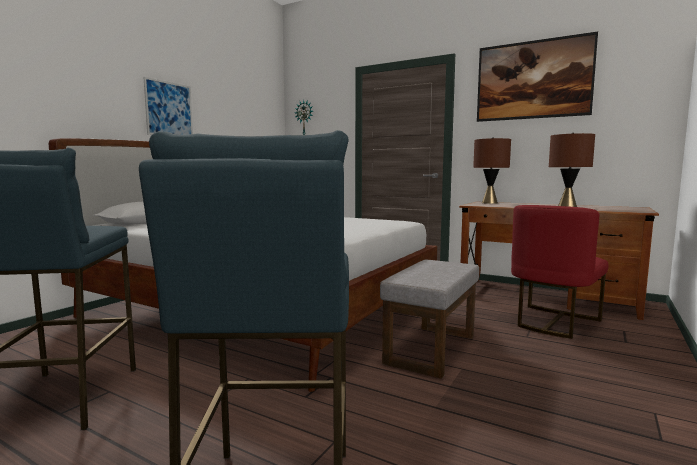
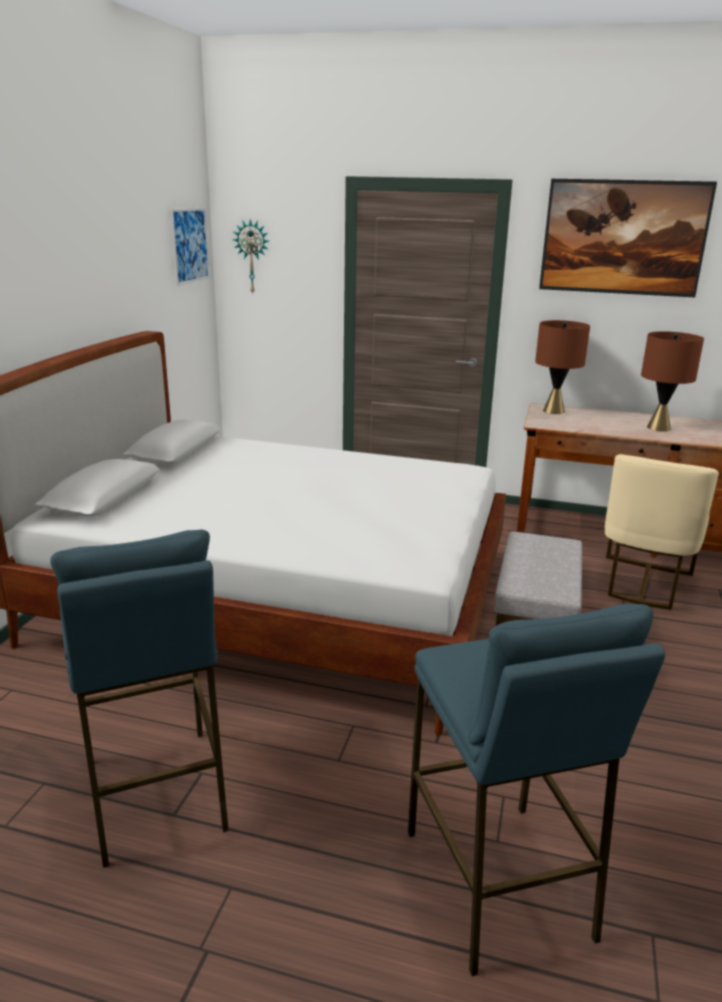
camera: 15 degrees left, 15 degrees up
(169, 109) = (76, 286): picture -> picture (190, 245)
(553, 322) = (643, 583): red chair -> beige chair

